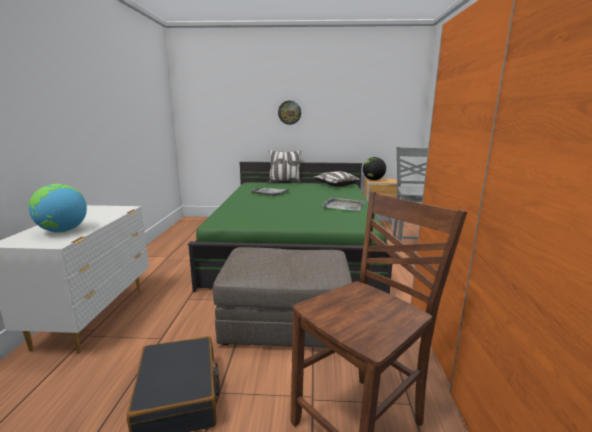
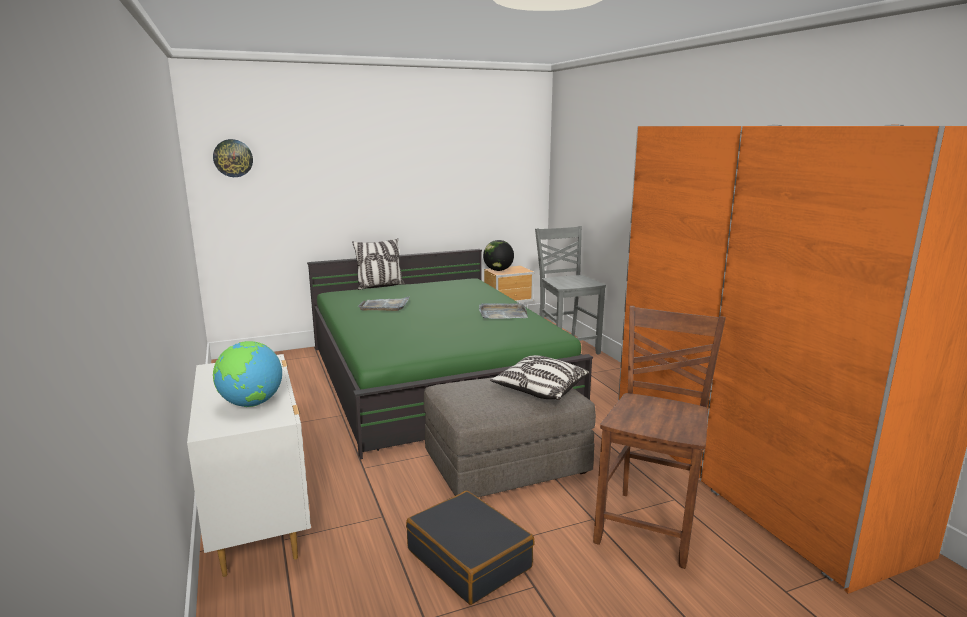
camera: 25 degrees left, 0 degrees up
(289, 112) = (377, 185): wall clock -> wall clock (233, 158)
(336, 185) = (455, 283): pillow -> pillow (540, 390)

